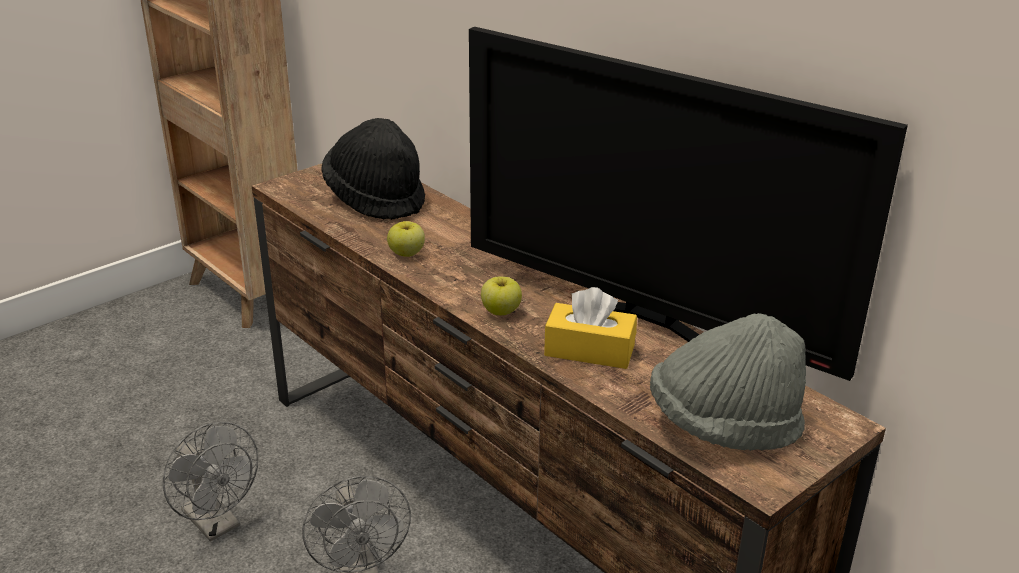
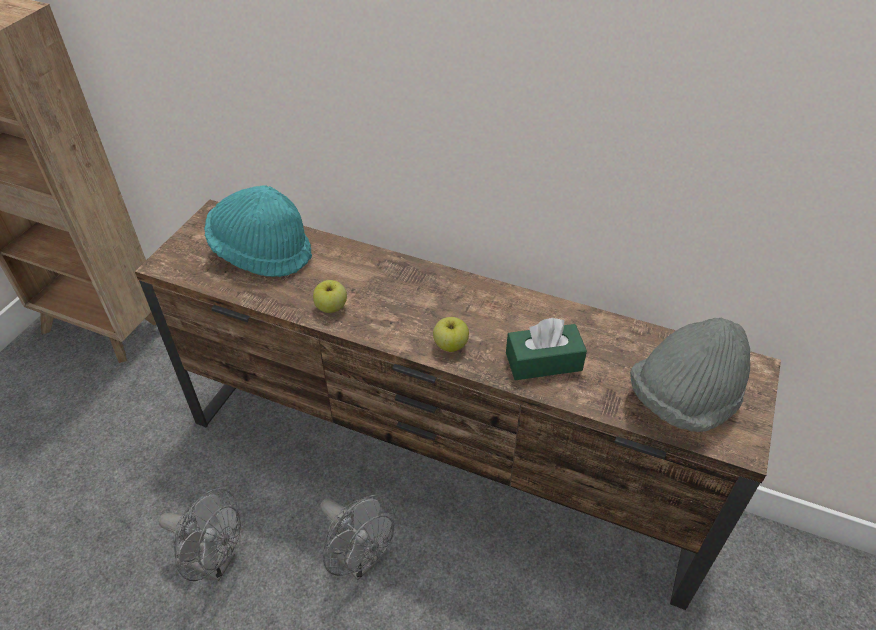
camera: 25 degrees left, 15 degrees up
(376, 199) = (262, 252): black hat -> turquoise hat
(589, 350) = (543, 362): yellow tissue box -> green tissue box
(646, 321) = (563, 316): television -> none

